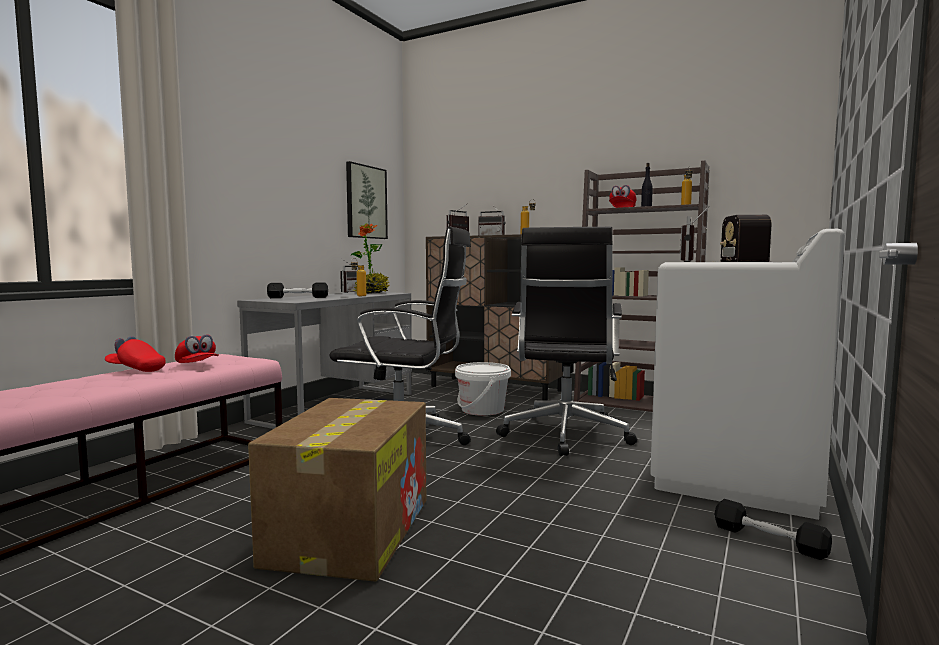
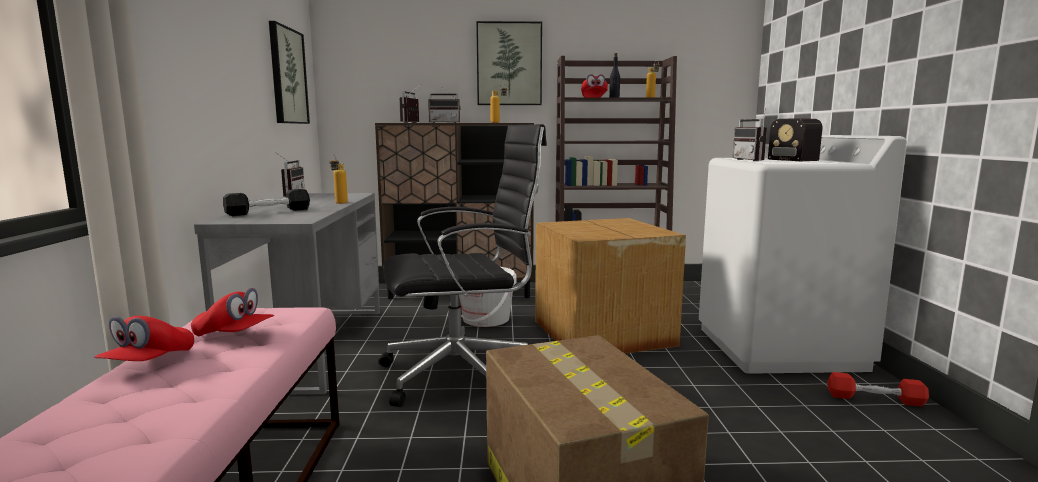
camera: 30 degrees left, 5 degrees up
(136, 370) = (149, 363): red cap -> red cap turned 60 degrees counterclockwise
(371, 293) = (328, 196): potted plant -> none
(552, 182) = (509, 64): none -> picture
(564, 435) = (602, 334): black office chair -> cardboard box
(769, 540) = (875, 399): black dumbbell -> red dumbbell

